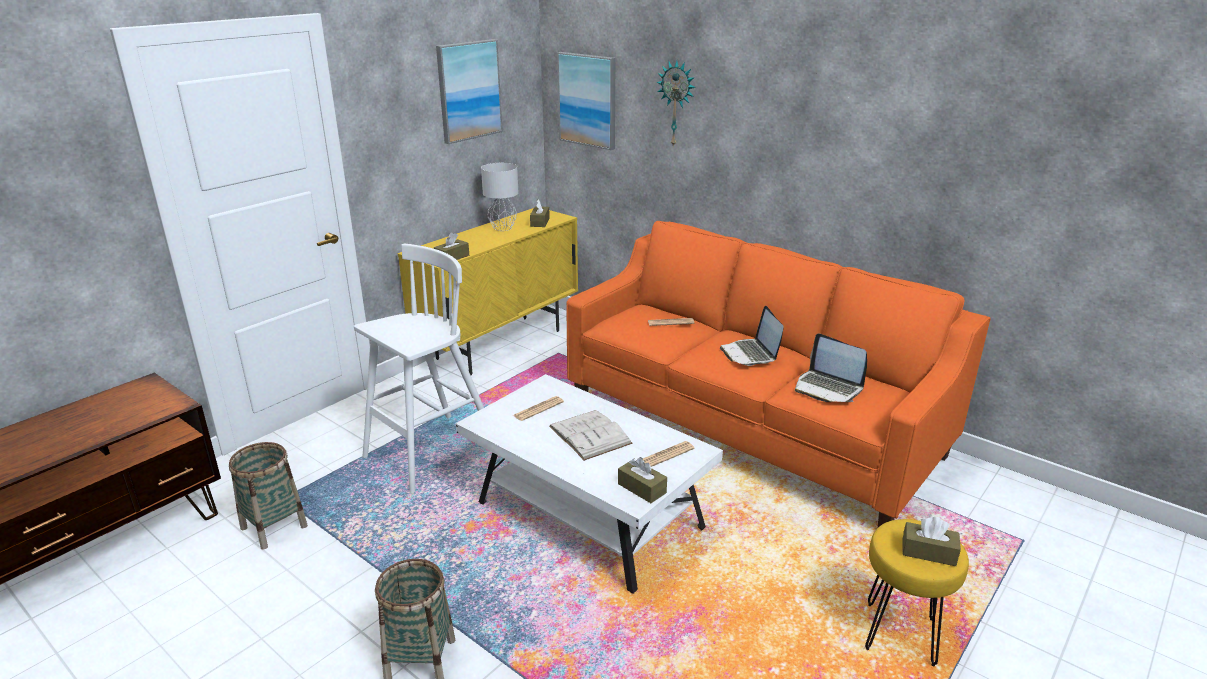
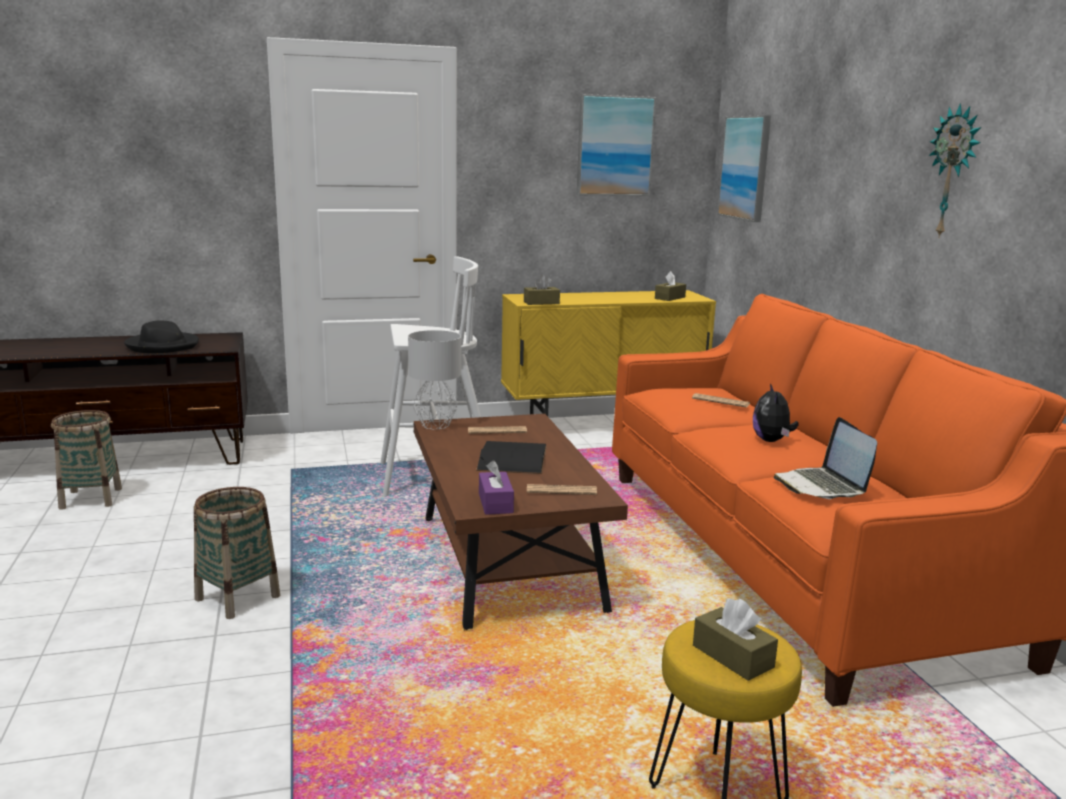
camera: 35 degrees right, 10 degrees down
(94, 425) = (163, 346): none -> black hat
(274, 527) = (262, 483): basket -> basket (91, 498)
(502, 228) = (625, 295): grey table lamp -> grey table lamp (435, 425)
(588, 516) = (507, 563): white coffee table -> brown coffee table
(590, 435) = (512, 458): white book -> black book
(642, 488) = (495, 503): brown tissue box -> purple tissue box
(677, 104) = (815, 161): wall clock -> wall clock (954, 172)
(750, 354) = (772, 440): laptop -> plush toy

